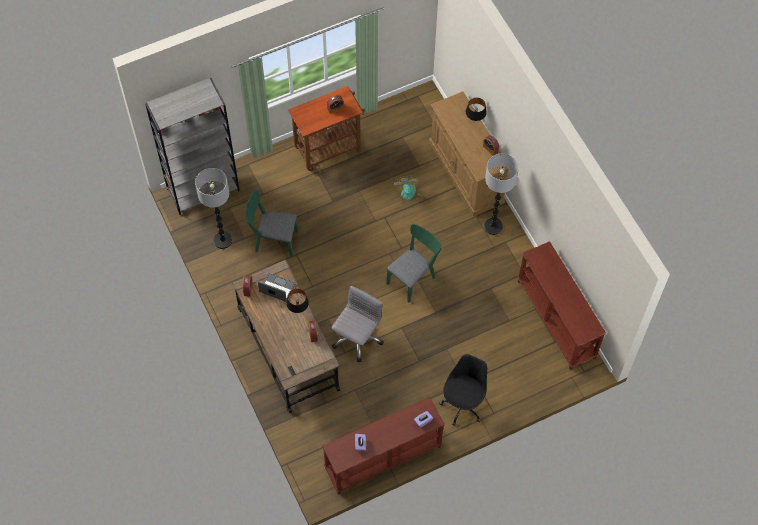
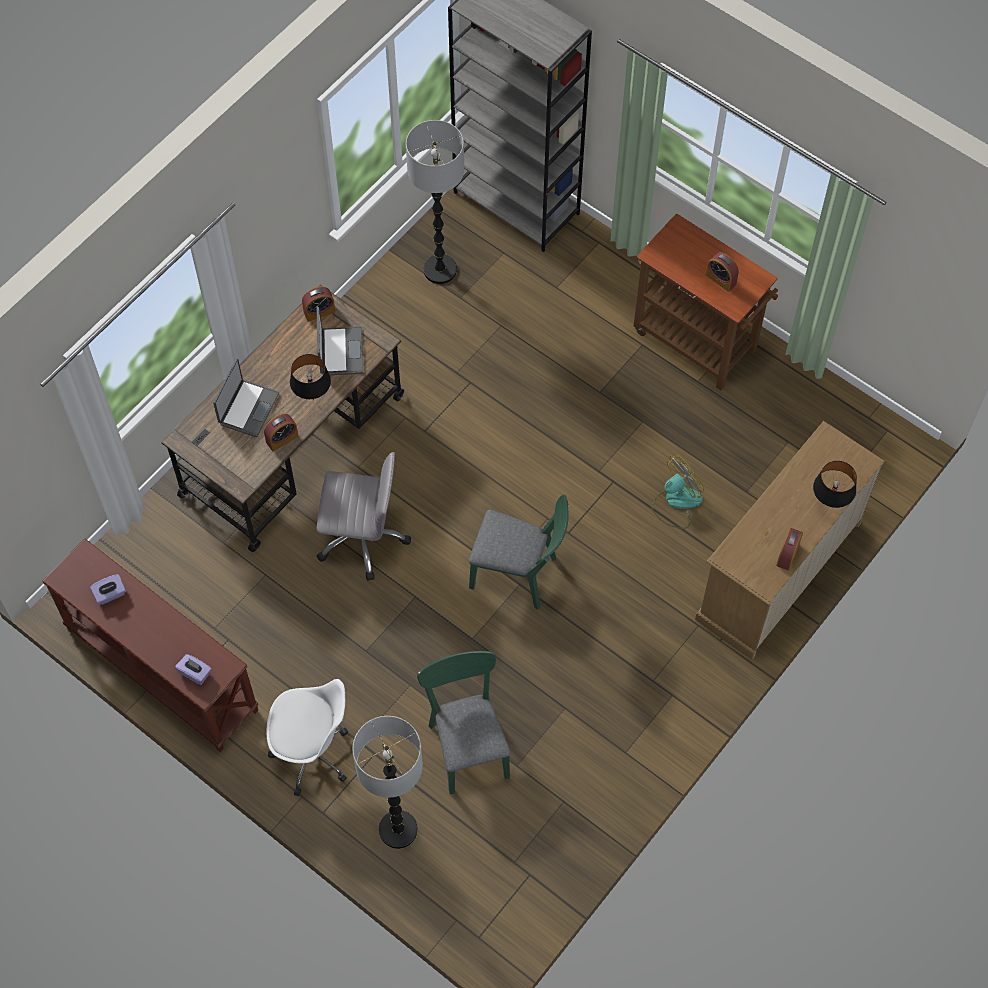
camera: 65 degrees right, 0 degrees up
(273, 240) = (478, 338): green chair -> green chair (467, 744)
(287, 342) = (248, 408): none -> laptop
(462, 405) = (314, 755): black office chair -> white office chair
(493, 226) = (693, 661): floor lamp -> floor lamp (398, 829)
(557, 319) = (561, 847): brown console table -> none

